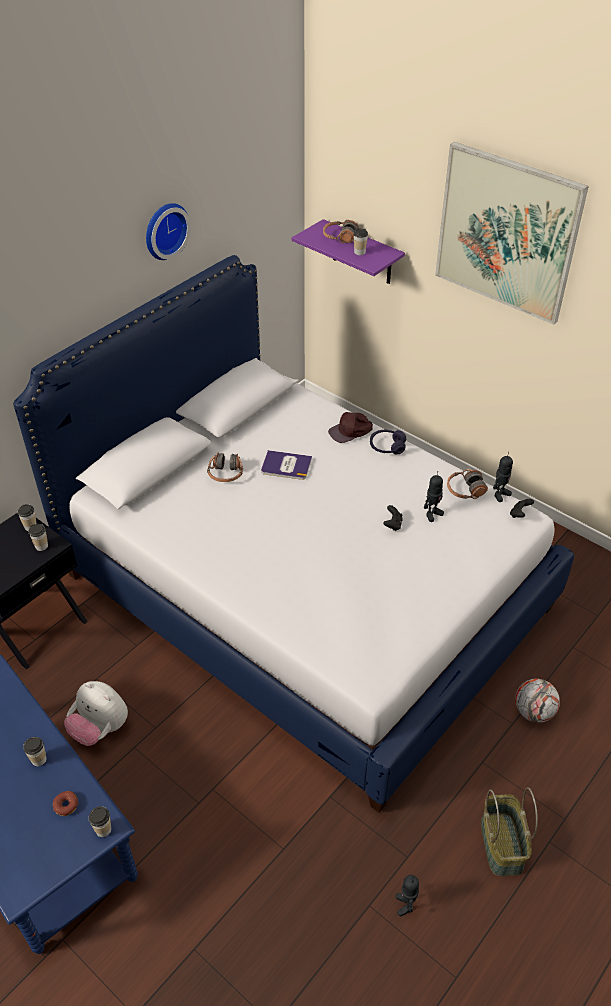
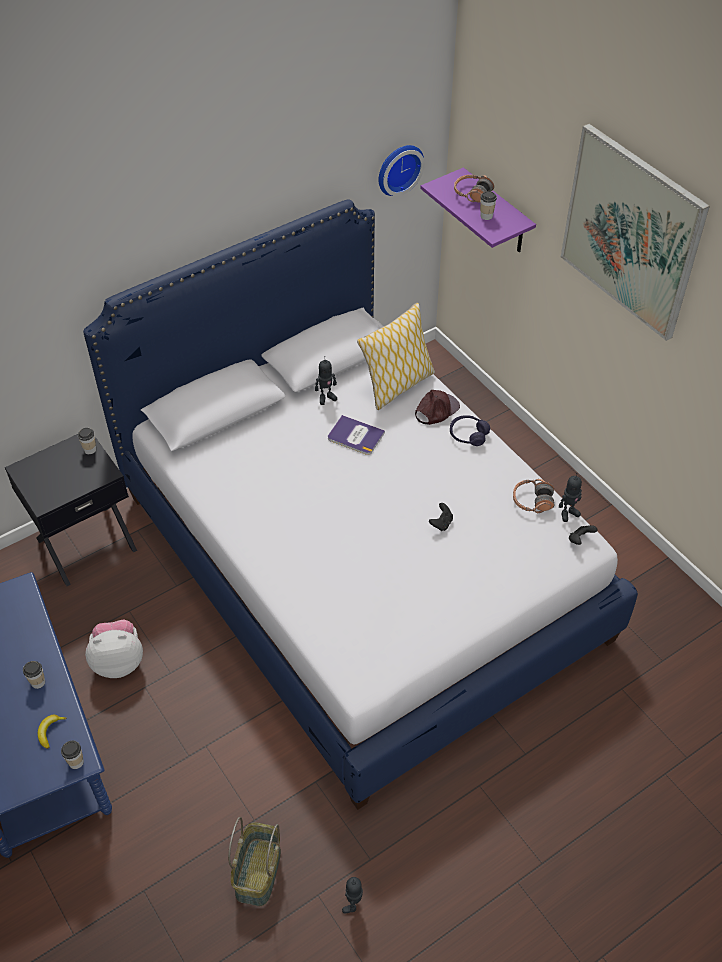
camera: 15 degrees right, 5 degrees up
(41, 546) = (94, 472): cup -> none
(66, 805) = (50, 731): donut -> banana
(100, 728) = (118, 661): plush toy -> plush toy turned 120 degrees clockwise
(164, 230) = (269, 170): wall clock -> wall clock (398, 168)
(226, 474) = (291, 433): headphones -> none
(308, 418) = (397, 386): none -> pillow
(351, 431) = (436, 410): brown cap -> brown cap turned 150 degrees clockwise
(432, 514) = (487, 520): toy robot -> toy robot (326, 397)
(502, 844) = (469, 872): basket -> basket (259, 873)
(533, 712) = (552, 747): football -> none

